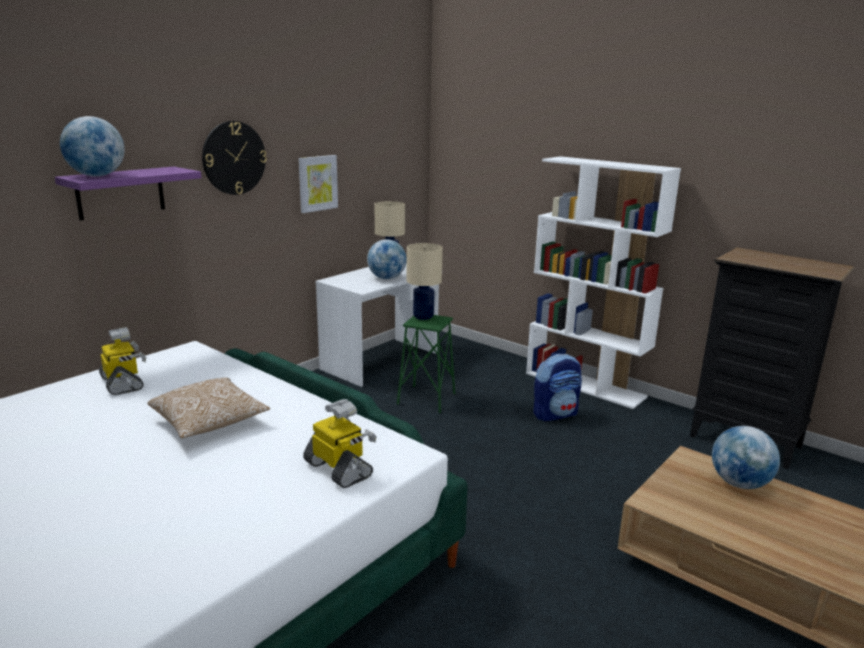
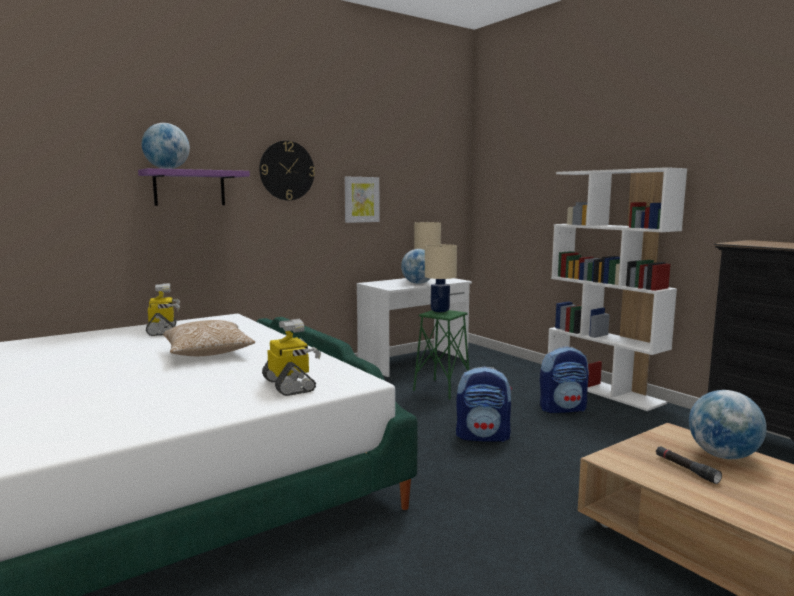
camera: 15 degrees right, 10 degrees down
(492, 461) = (483, 436): none -> backpack
(716, 505) = (686, 469): none -> black flashlight

